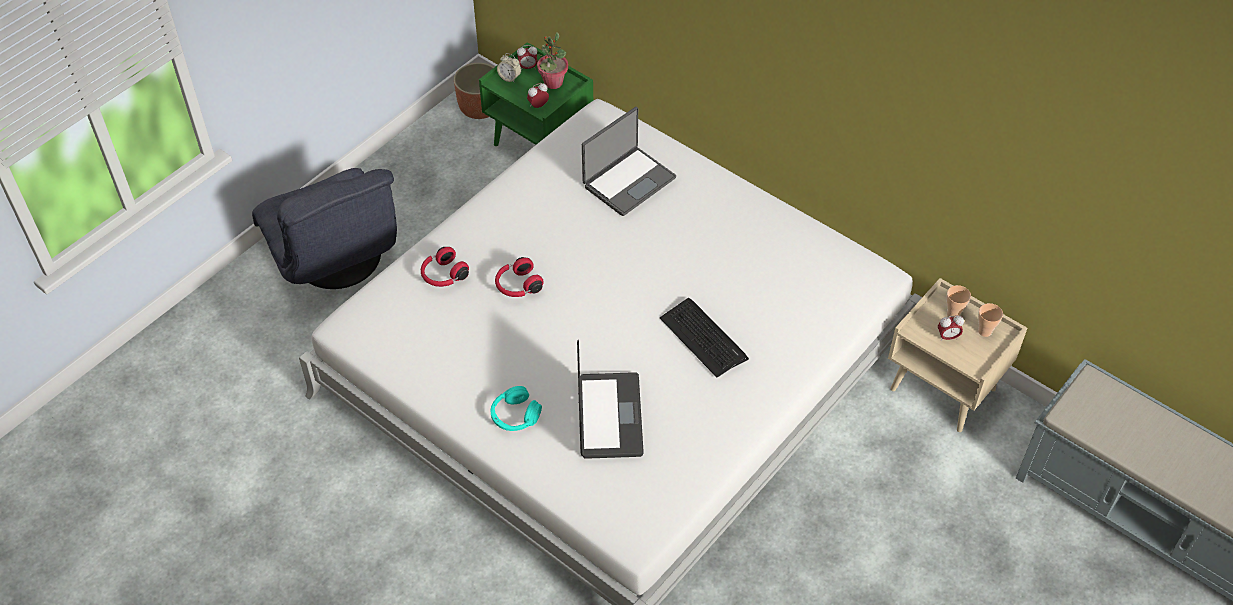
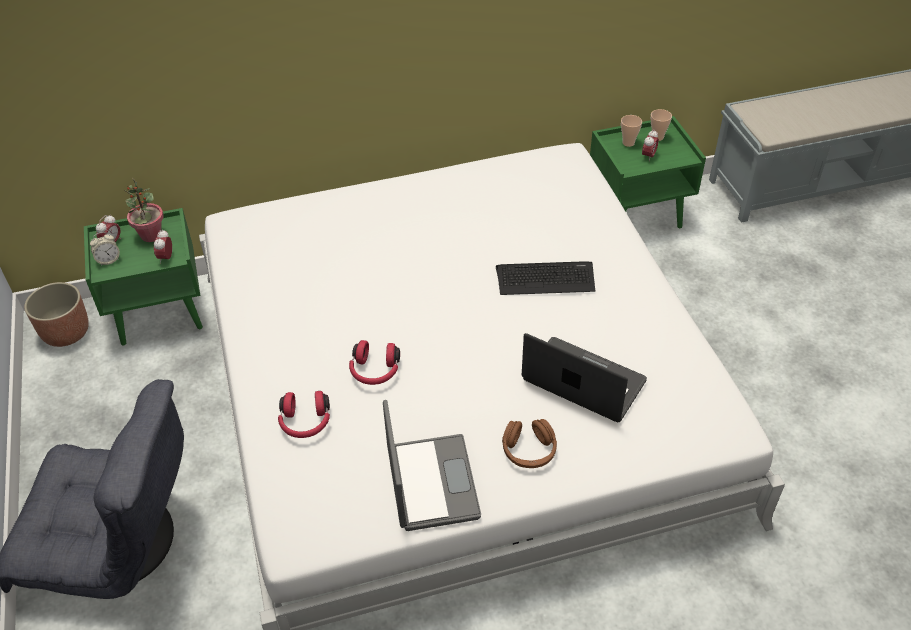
camera: 55 degrees left, 5 degrees down
(515, 416) = (529, 451): turquoise headphones -> brown headphones
(628, 181) = (327, 241): laptop -> laptop (430, 483)
(944, 389) = (637, 215): beige nightstand -> green nightstand

